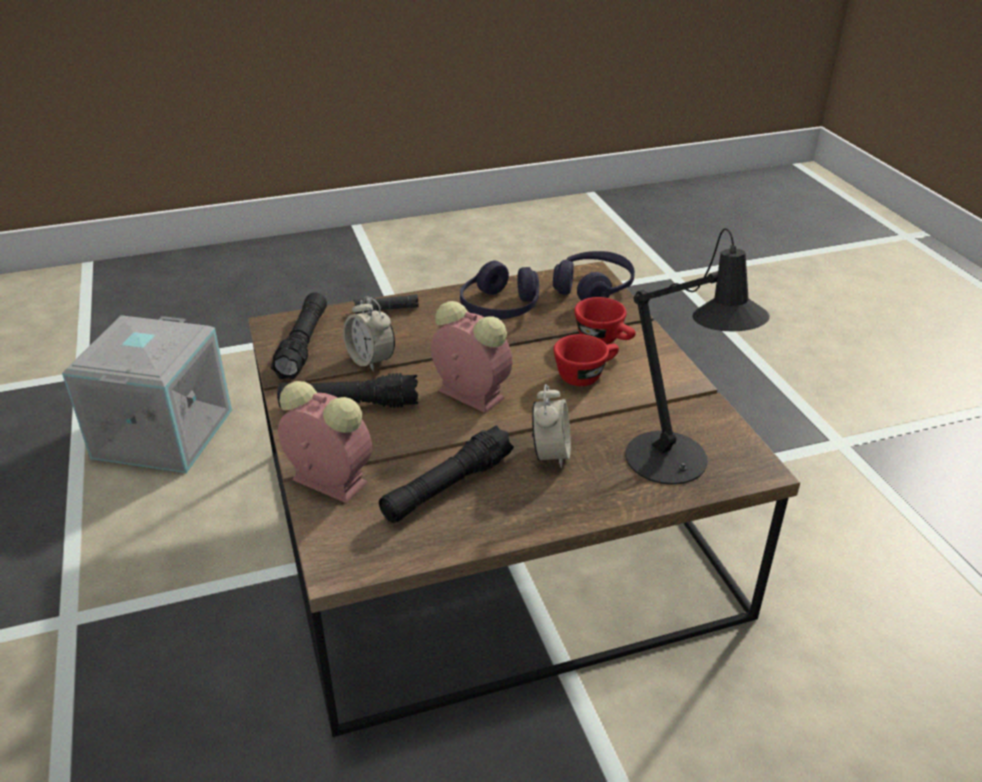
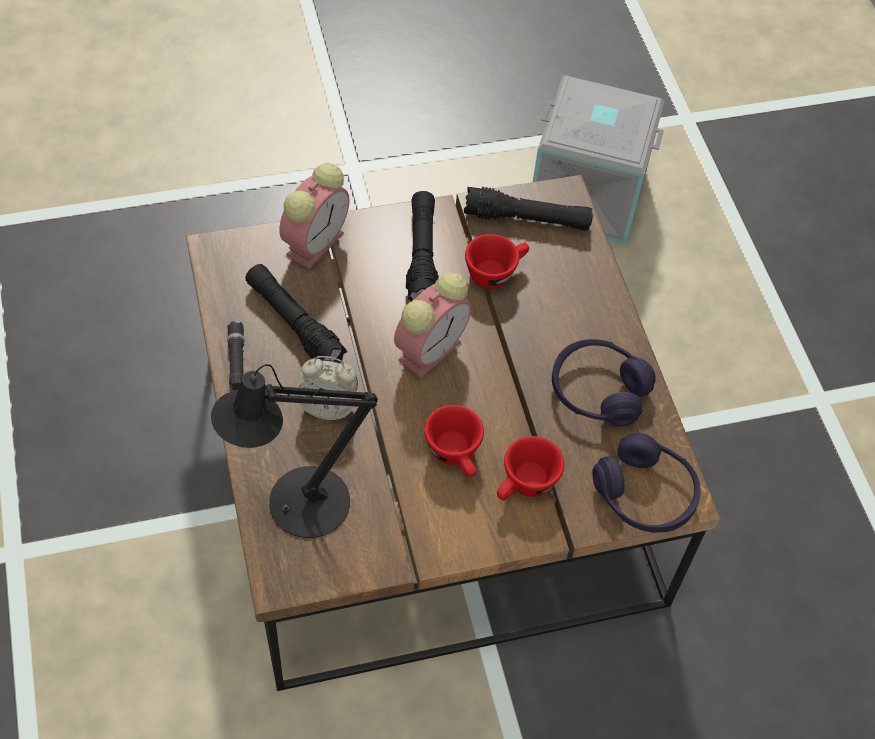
camera: 90 degrees right, 20 degrees up
(371, 360) = (495, 272): alarm clock -> red cup
(386, 309) = (595, 286): black flashlight -> black flashlight (236, 360)

